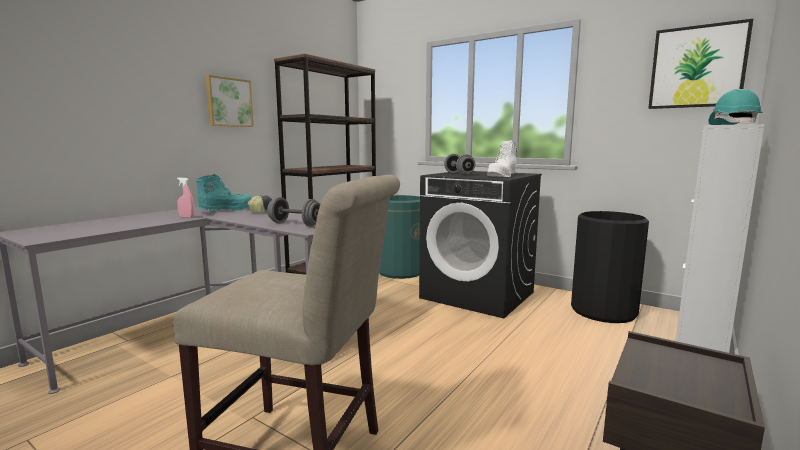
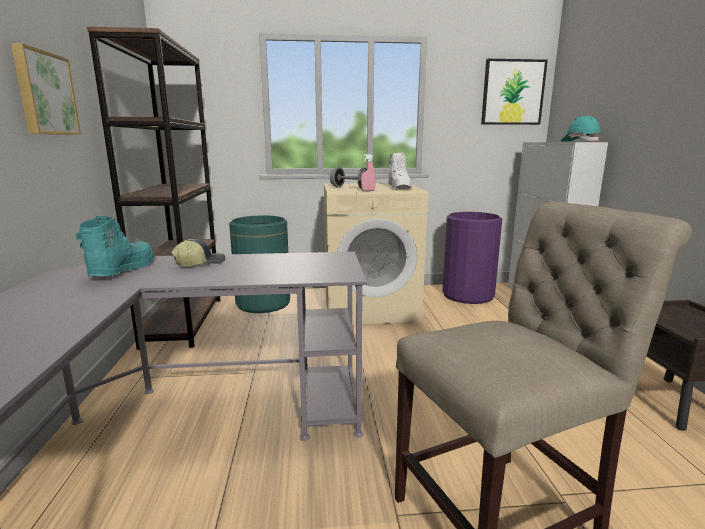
camera: 40 degrees left, 5 degrees up
(186, 217) = (102, 294): pink spray bottle -> pink spray bottle (368, 191)
(295, 224) = (302, 271): grey dumbbell -> none
(478, 295) = (370, 307): black washing machine -> beige washing machine
(603, 311) = (468, 295): black trash can -> purple trash can

